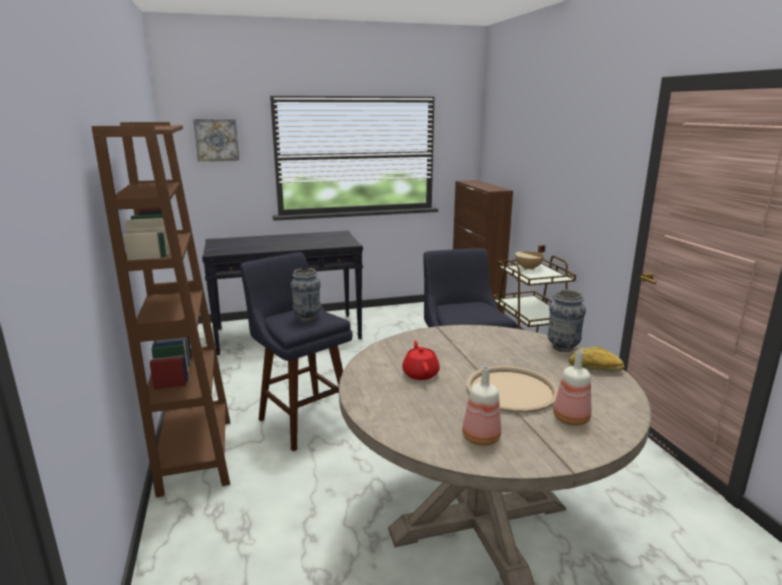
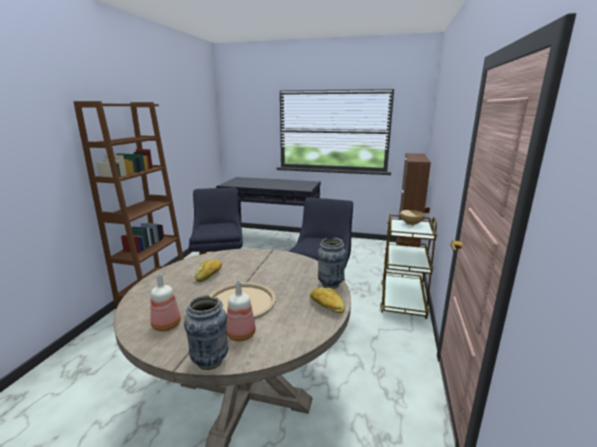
camera: 30 degrees right, 0 degrees up
(216, 140) = (248, 118): picture -> none
(307, 317) = (217, 228): vase -> vase (210, 361)
(420, 373) = (209, 275): red teapot -> bread

